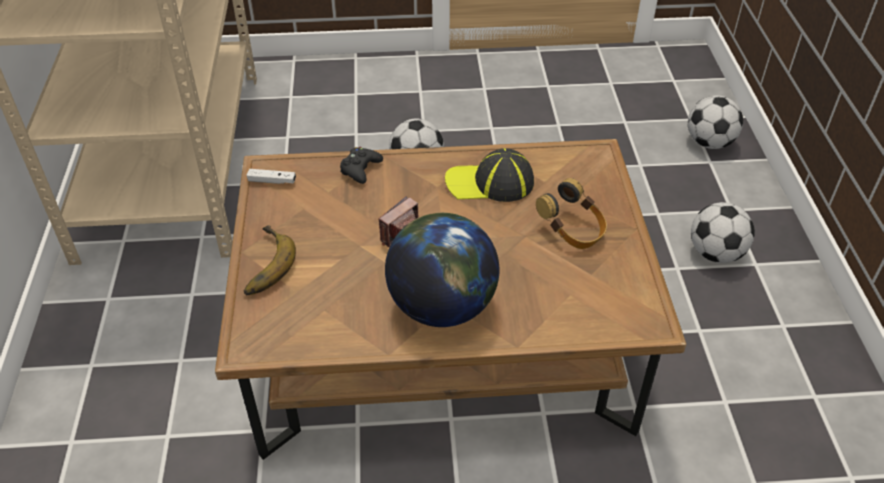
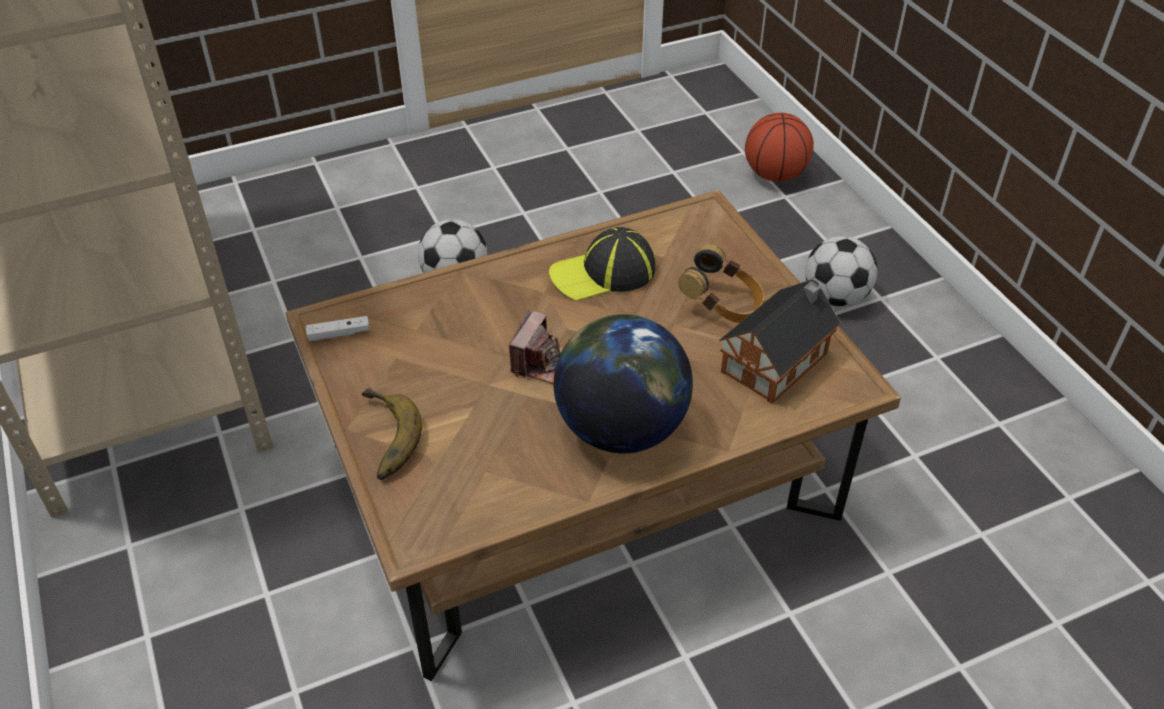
camera: 20 degrees left, 0 degrees up
(360, 169) = (442, 293): black game controller -> none
(596, 287) = (778, 360): none -> toy house
(709, 143) = (775, 175): football -> basketball

